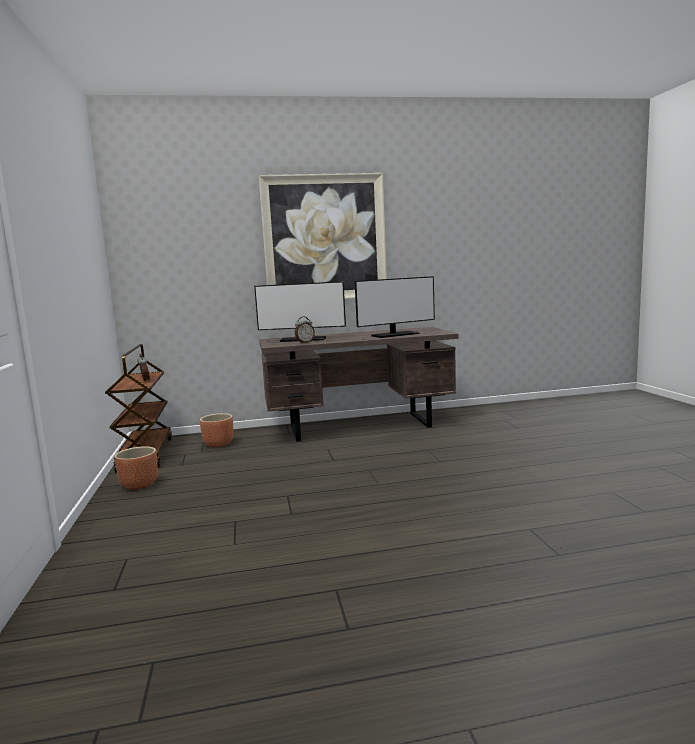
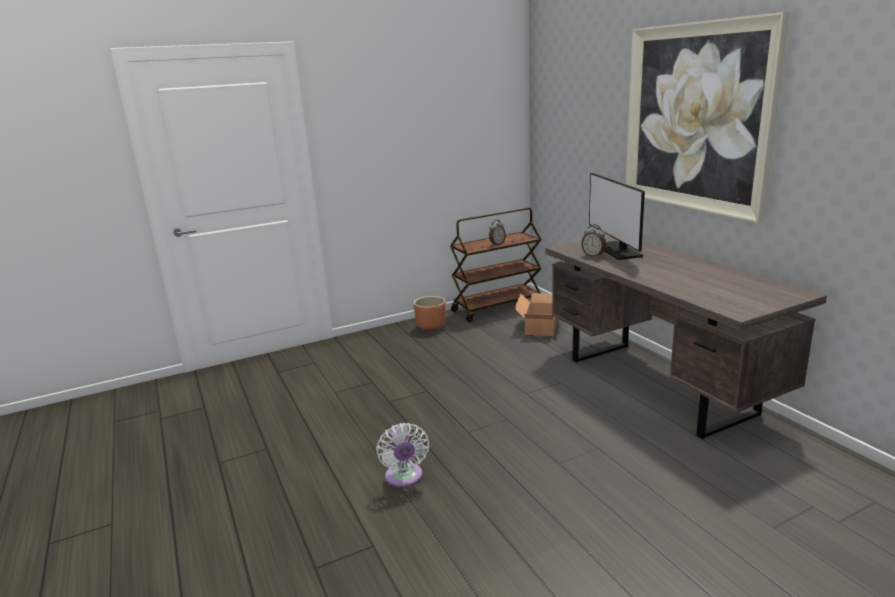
camera: 75 degrees right, 10 degrees up
(218, 444) = (539, 327): brown planter -> cardboard box
(395, 335) = (691, 286): monitor -> none
(437, 512) = (404, 478): none -> white fan

